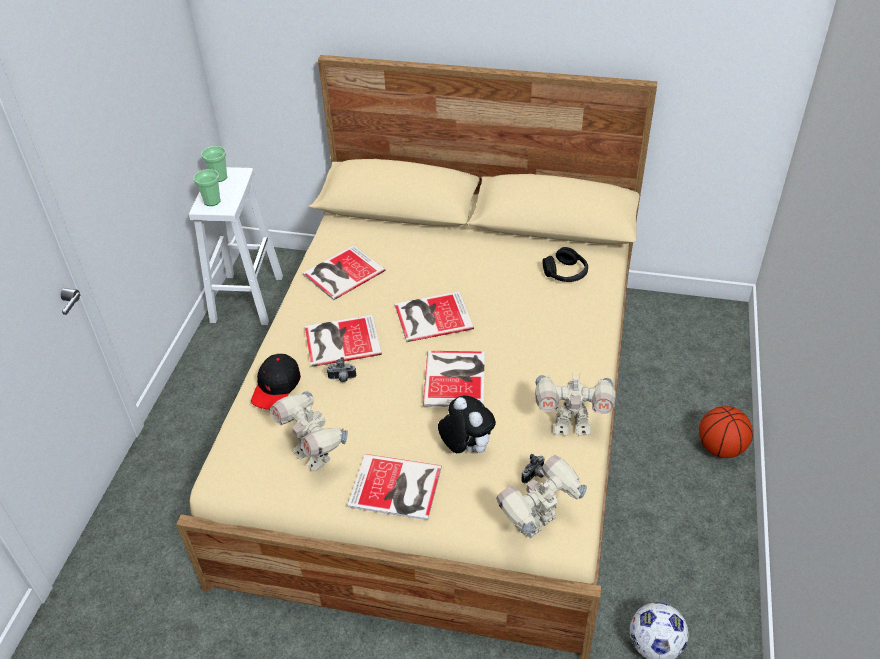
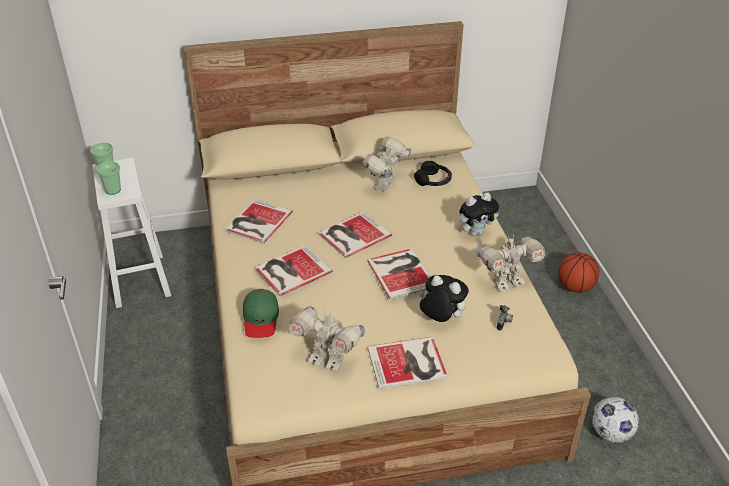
camera: 25 degrees left, 5 degrees down
(276, 387) = (261, 319): black cap -> green cap
(342, 379) = (313, 297): camera -> none
(538, 524) = (528, 355): toy robot -> toy robot (386, 184)
(574, 352) = (475, 232): none -> plush toy

